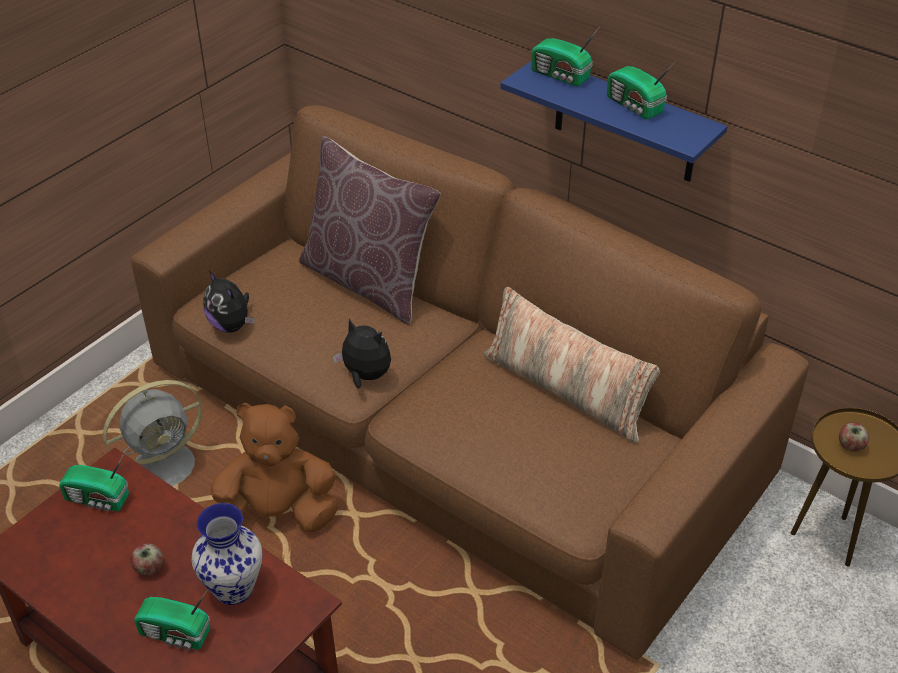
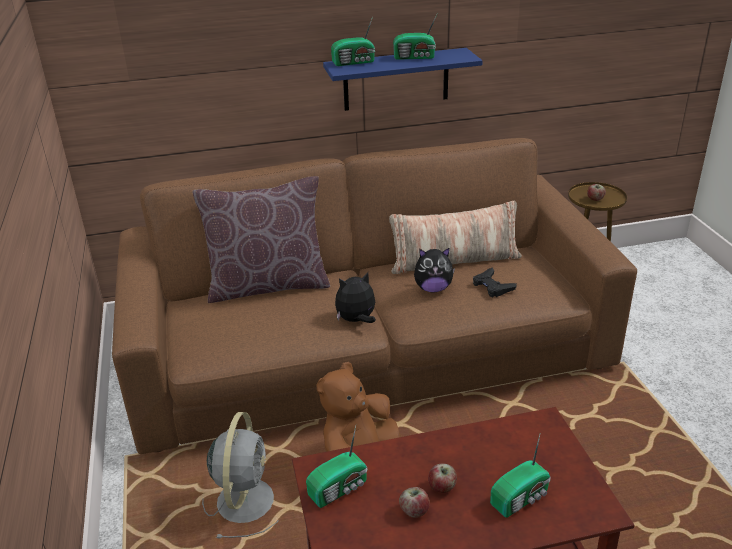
camera: 50 degrees left, 10 degrees down
(105, 564) = (414, 511): none -> apple
(231, 325) = (232, 354): plush toy -> plush toy (433, 288)
(234, 589) = (502, 451): vase -> none
(527, 447) = (492, 286): none -> black game controller

